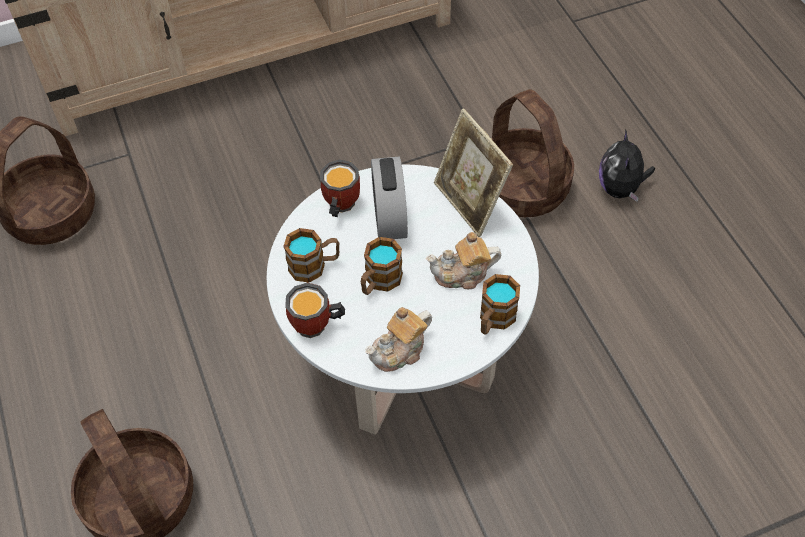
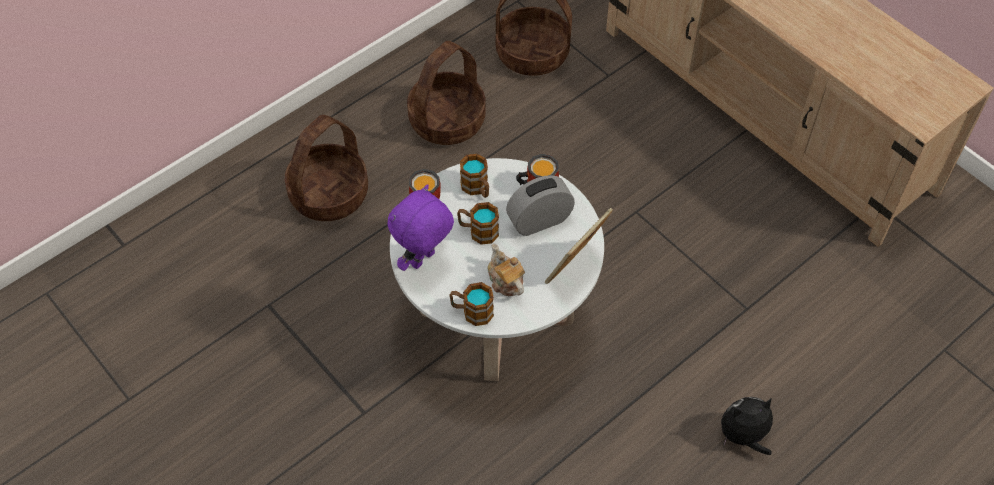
camera: 70 degrees right, 0 degrees up
(400, 351) = (423, 260): teapot -> purple plush toy
(524, 187) = (707, 357): basket -> basket (447, 121)

